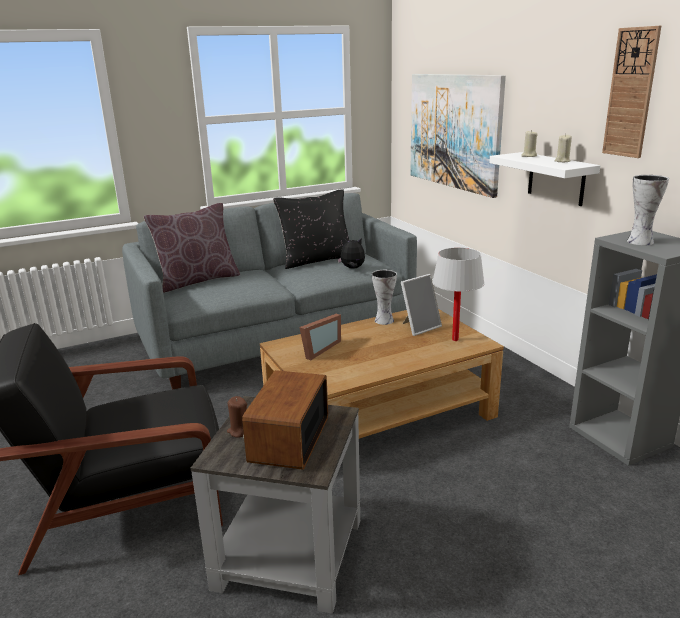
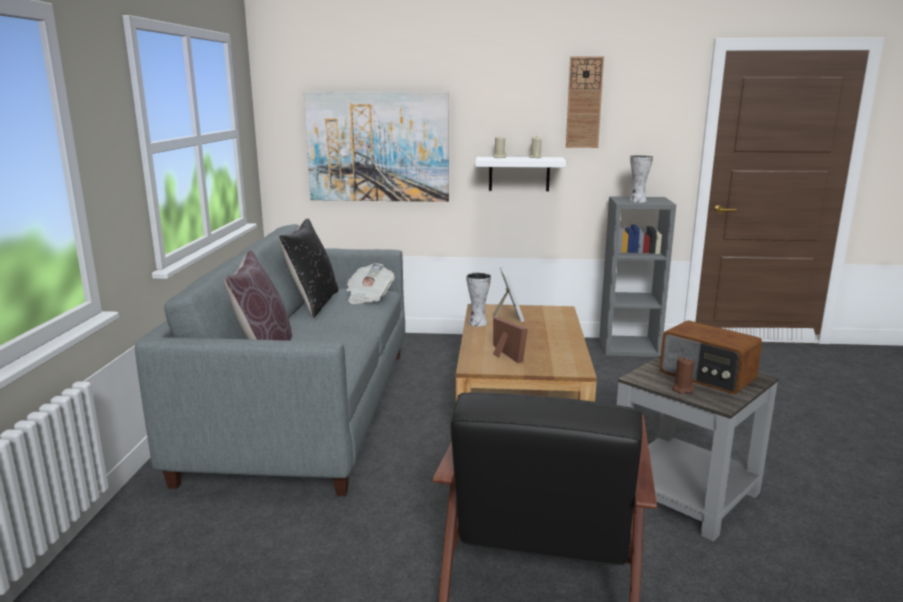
camera: 60 degrees left, 5 degrees down
(352, 268) = (368, 297): plush toy -> newspaper
(455, 339) = (546, 313): white table lamp -> none

